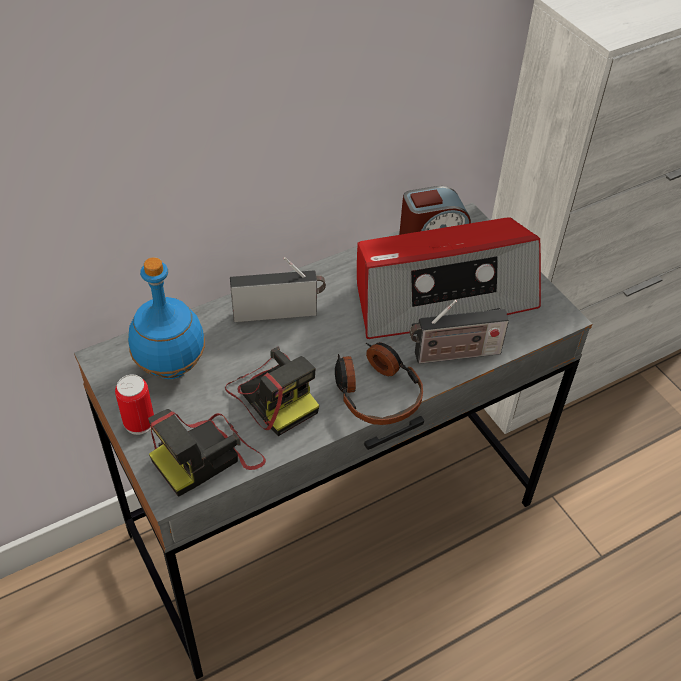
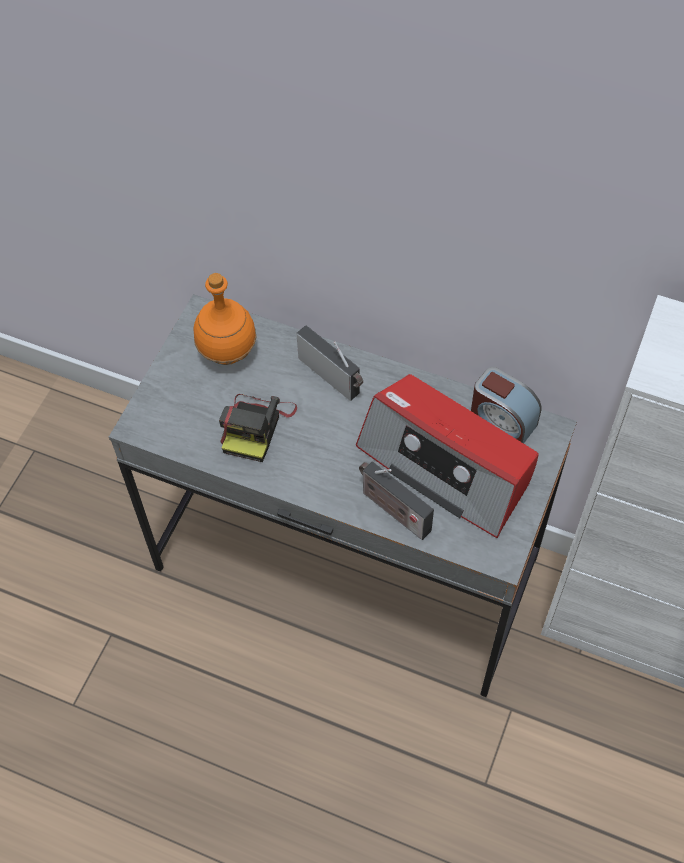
camera: 55 degrees right, 10 degrees up
(139, 422) = (170, 371): can -> none
(172, 367) = (228, 354): blue bottle -> orange bottle
(208, 457) = (175, 427): camera -> none
(375, 392) = (312, 484): headphones -> none

